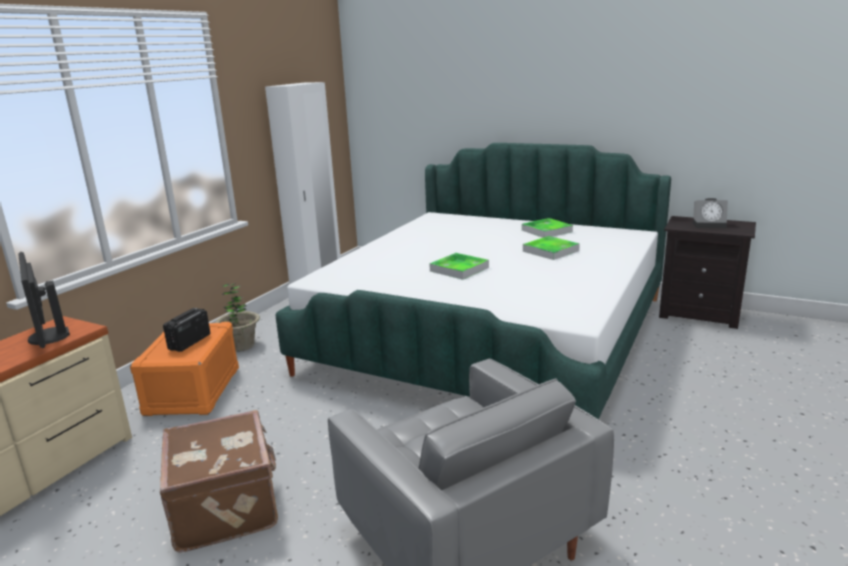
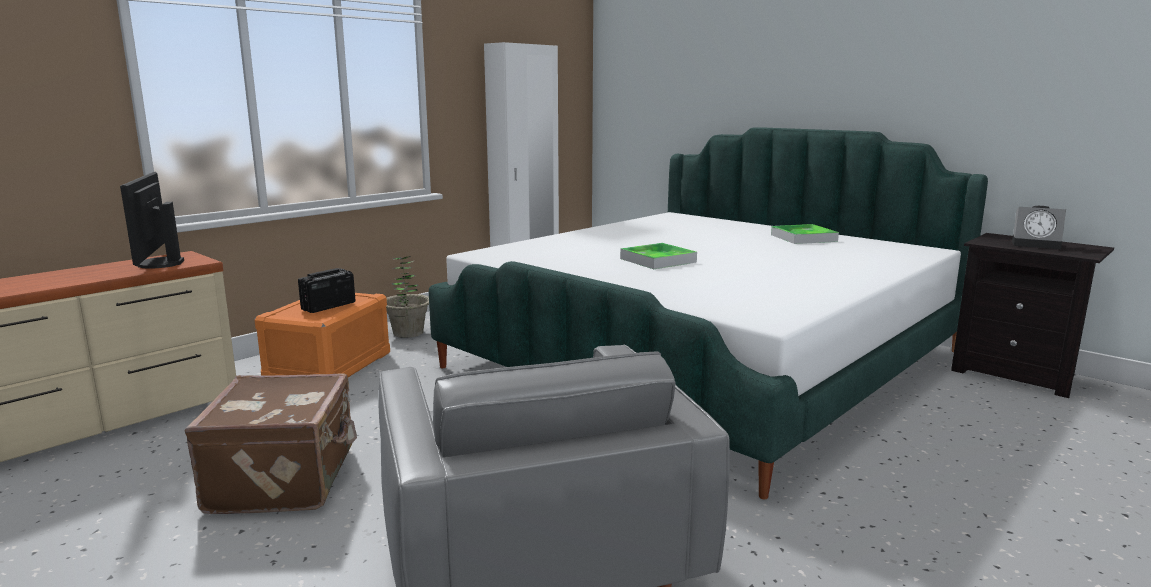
camera: 15 degrees right, 5 degrees down
(550, 251) = (792, 255): tray -> none

